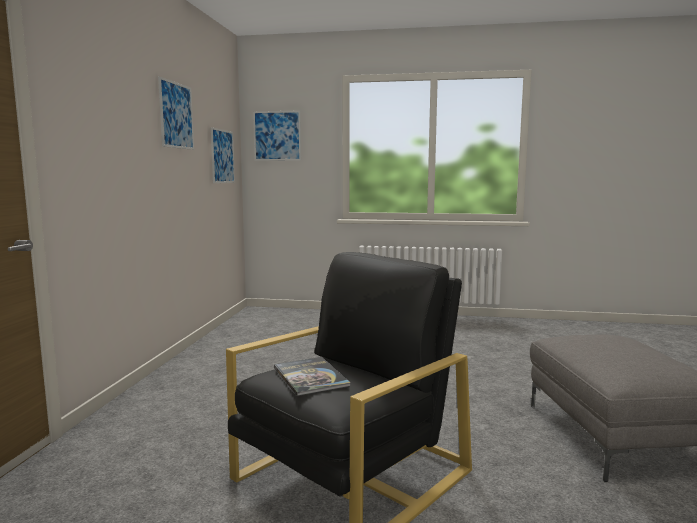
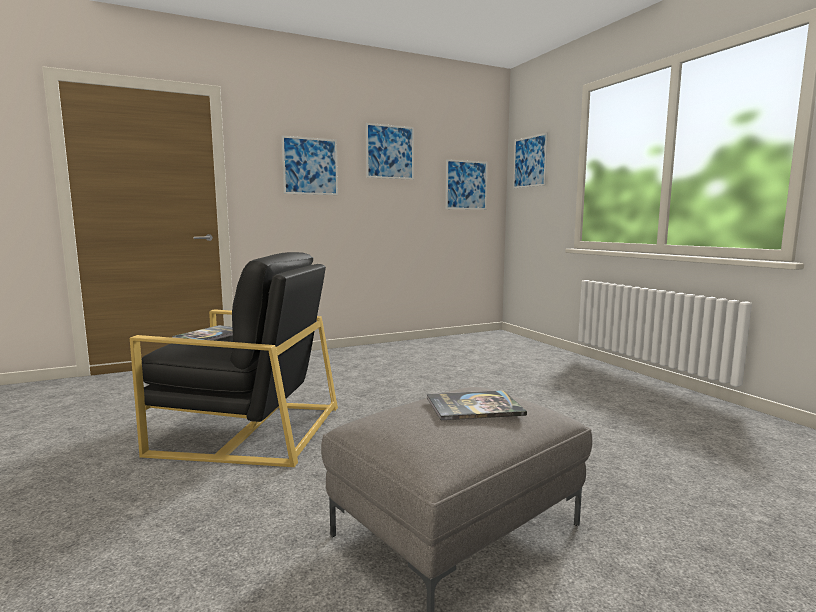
camera: 55 degrees right, 0 degrees up
(118, 129) = (310, 166): none -> picture
(619, 345) = (474, 407): none -> book

